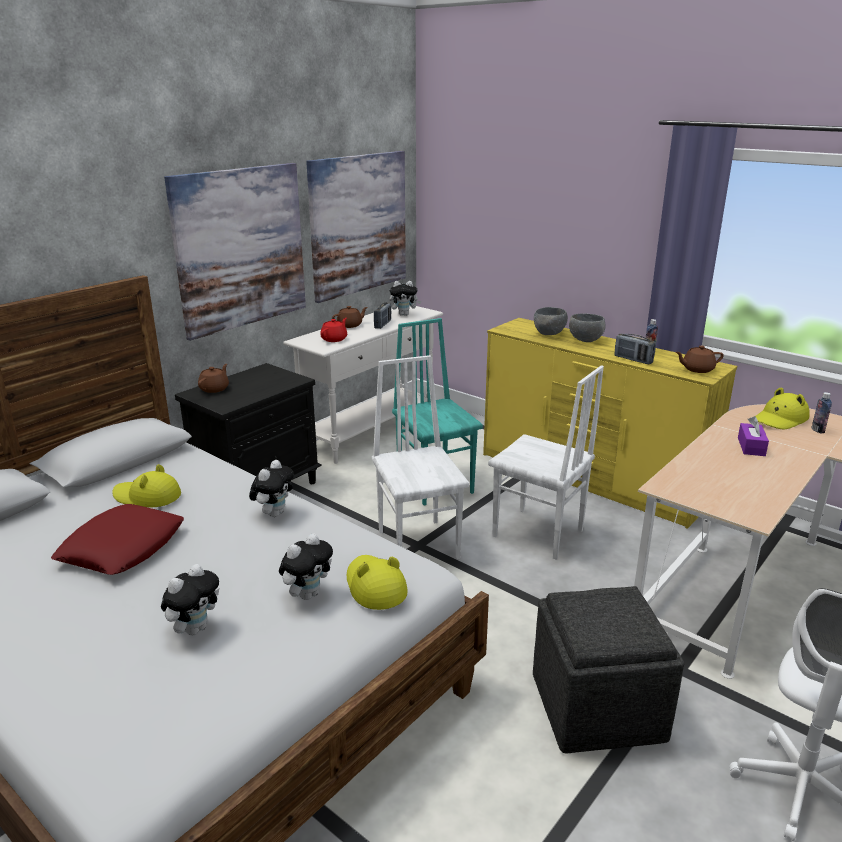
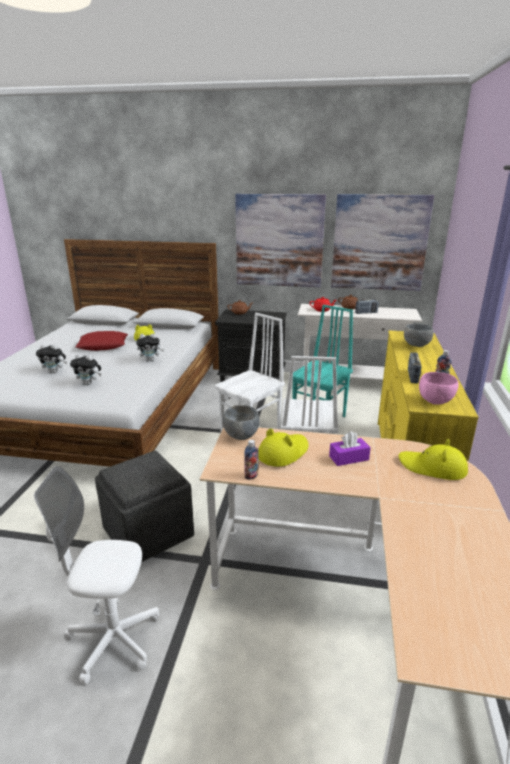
camera: 60 degrees right, 0 degrees up
(375, 586) = (102, 394): yellow hat -> yellow hat (283, 452)
(404, 314) = (394, 313): plush toy -> none
(585, 340) = (425, 357): grey bowl -> grey bowl (240, 436)
(697, 369) = (434, 401): brown teapot -> pink bowl
(818, 430) = (435, 489): bottle -> bottle (251, 476)

